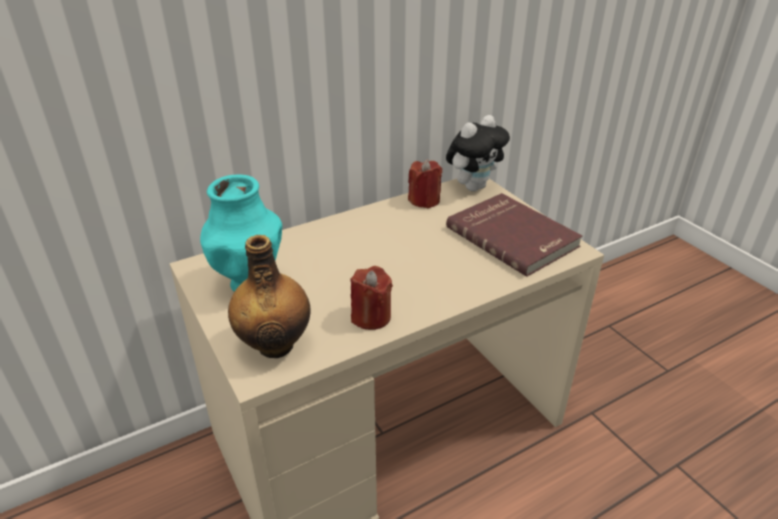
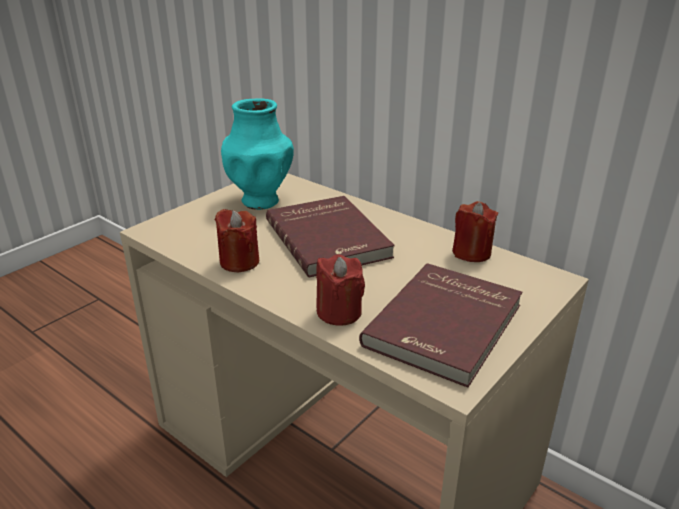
camera: 70 degrees right, 5 degrees down
(275, 344) = (187, 228): bottle -> none
(360, 258) = (329, 238): none -> red book
(473, 186) = (541, 280): plush toy -> none
(479, 277) = (339, 312): none -> red candle

